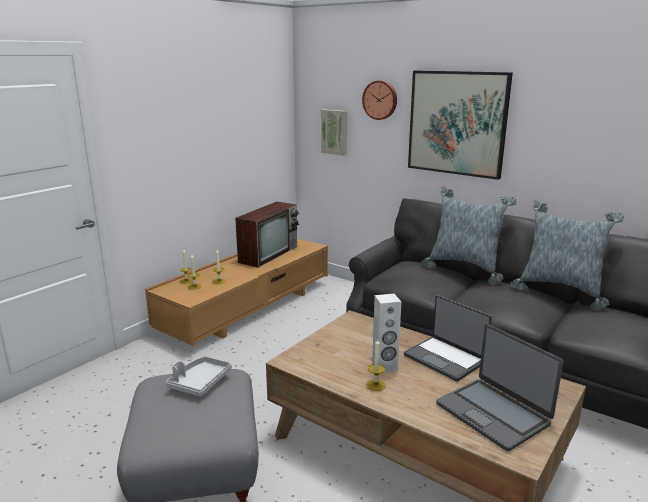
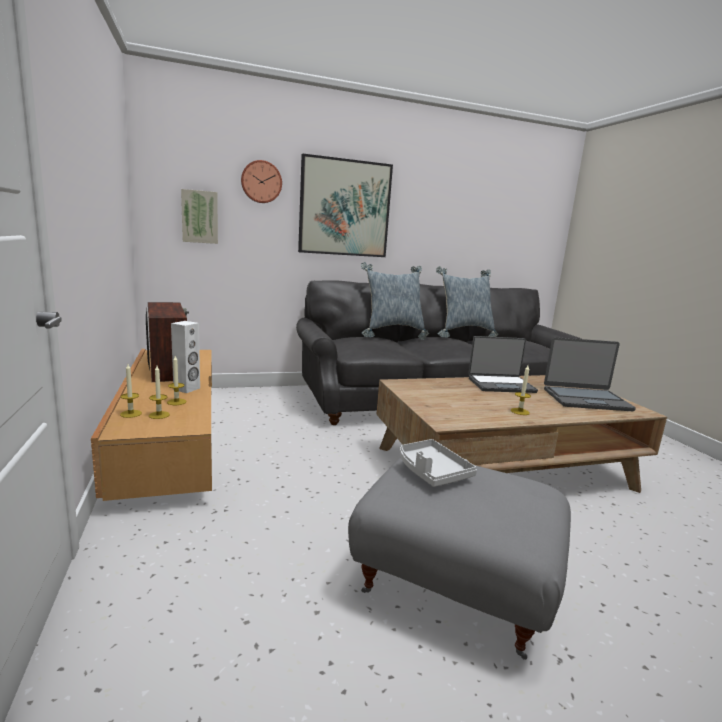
camera: 55 degrees left, 5 degrees down
(385, 366) = (492, 400): white speaker -> white speaker (187, 389)

